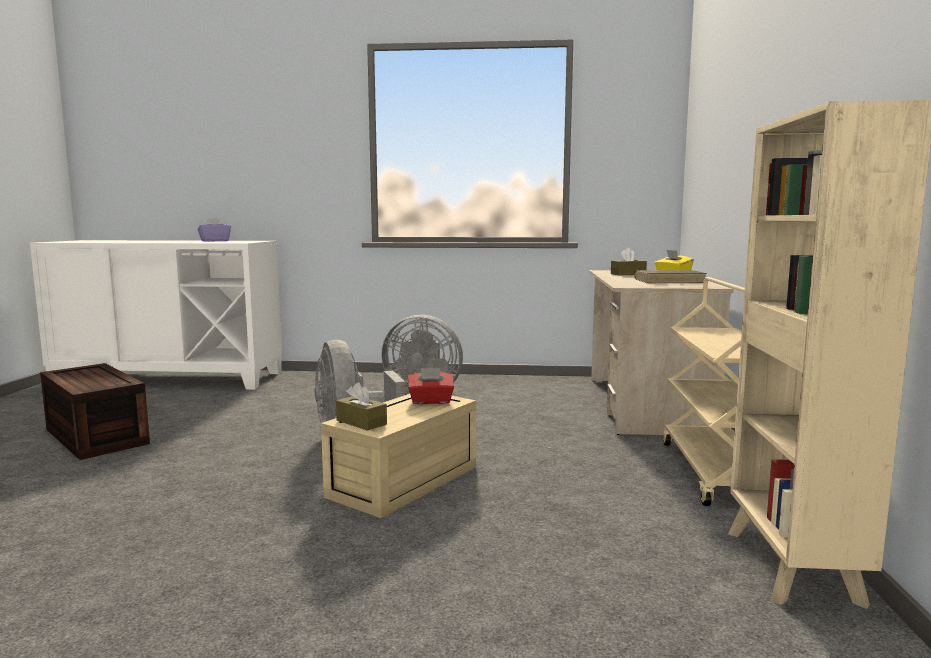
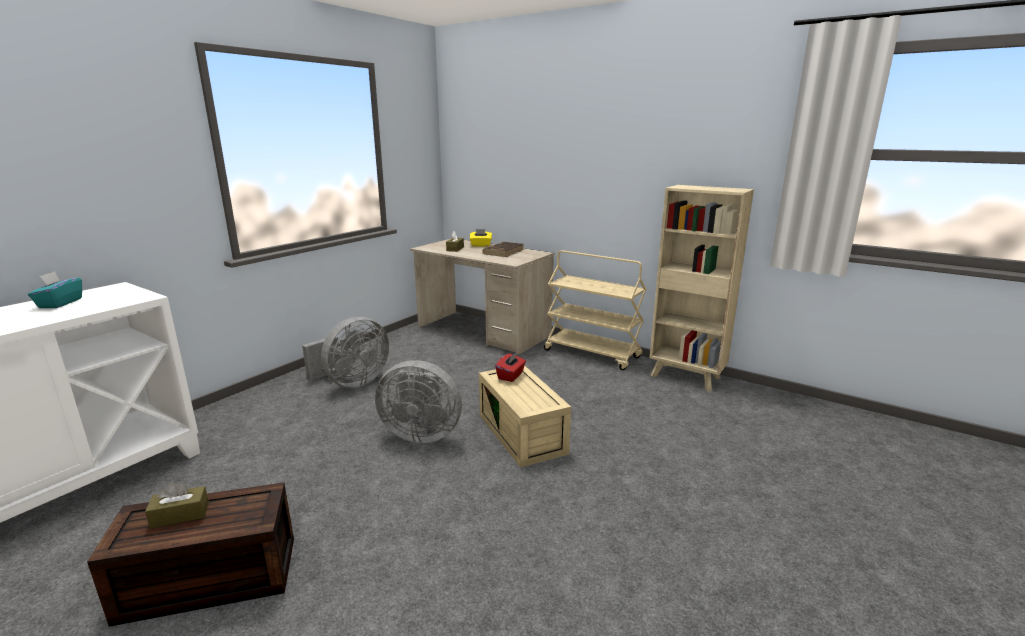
camera: 60 degrees left, 10 degrees up
(214, 241) = (60, 303): purple tissue box -> turquoise tissue box
(361, 422) = (534, 405): brown tissue box -> brown tissue box (180, 515)

